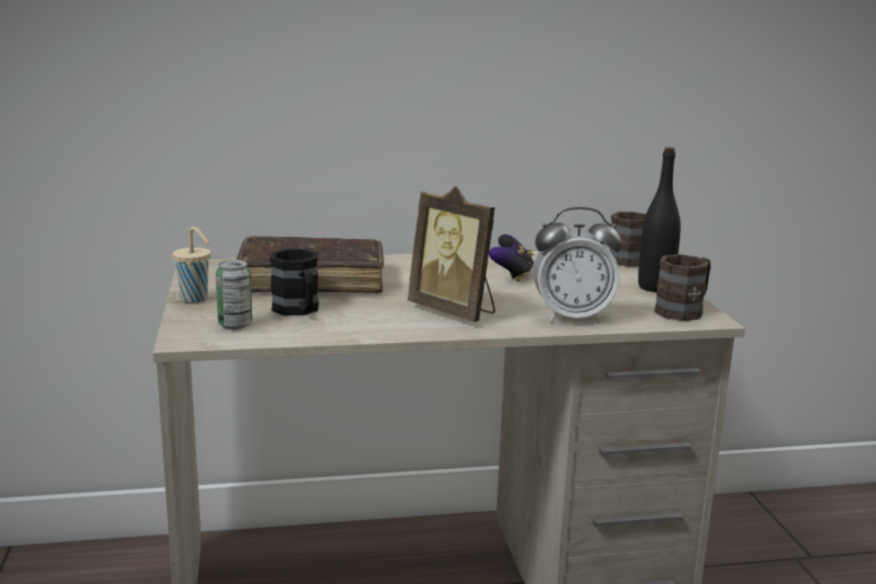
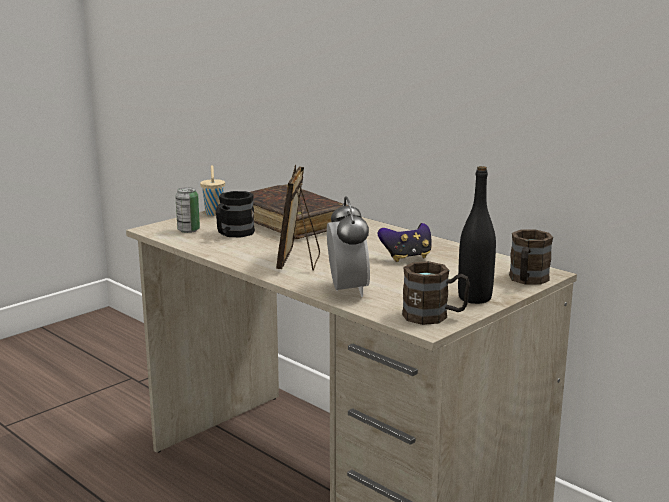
camera: 55 degrees right, 0 degrees up
(572, 317) = (347, 290): alarm clock -> alarm clock turned 150 degrees counterclockwise

